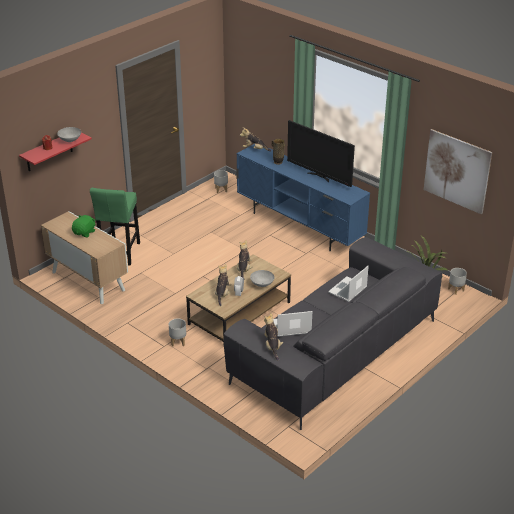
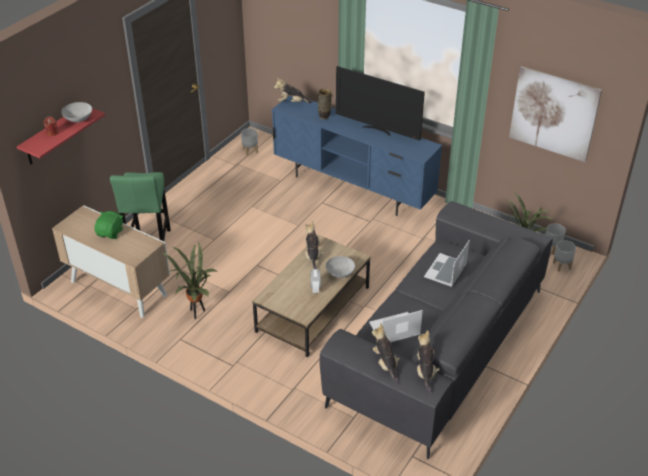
camera: 10 degrees left, 5 degrees up
(144, 306) = (196, 313): none -> potted plant
(178, 341) = (249, 357): grey planter -> grey planter (561, 265)
(222, 294) = (296, 292): plush toy -> plush toy (425, 372)

